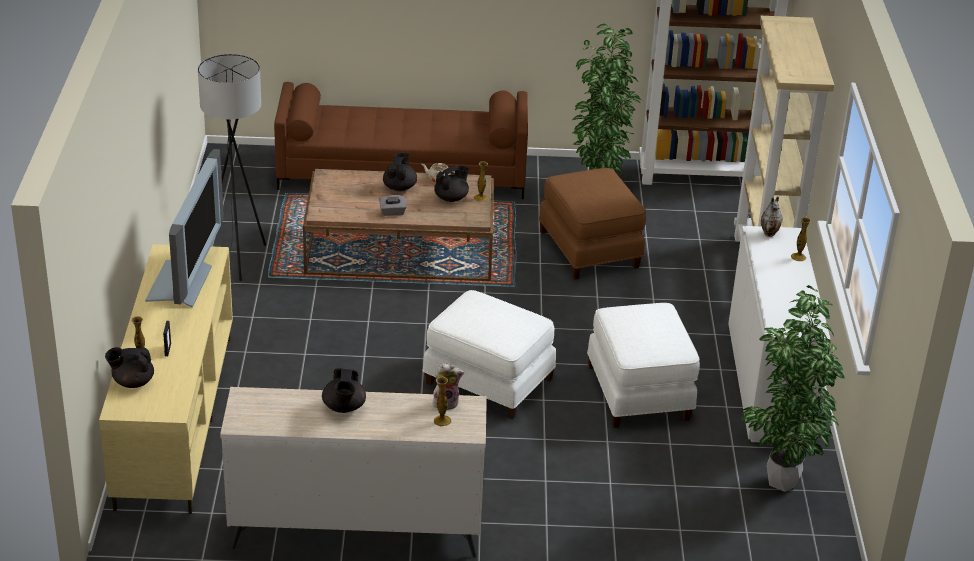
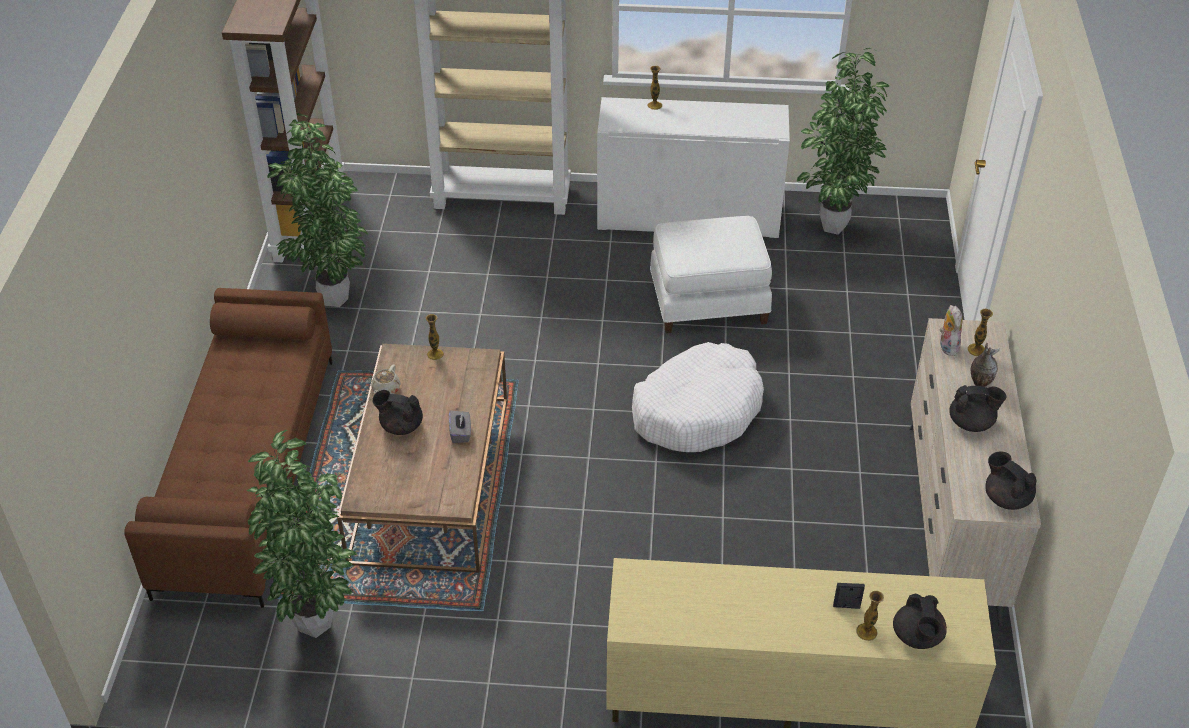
camera: 85 degrees left, 10 degrees up
(184, 284) = (703, 599): television -> none
(237, 262) = (445, 645): grey floor lamp -> none
(259, 211) = (318, 626): none -> potted plant
(451, 198) = (432, 379): black teapot -> black teapot (1006, 497)
(488, 382) = (697, 410): white ottoman -> white dog bed
(590, 249) = (448, 315): brown ottoman -> none
(770, 233) = (612, 117): vase -> vase (979, 383)

